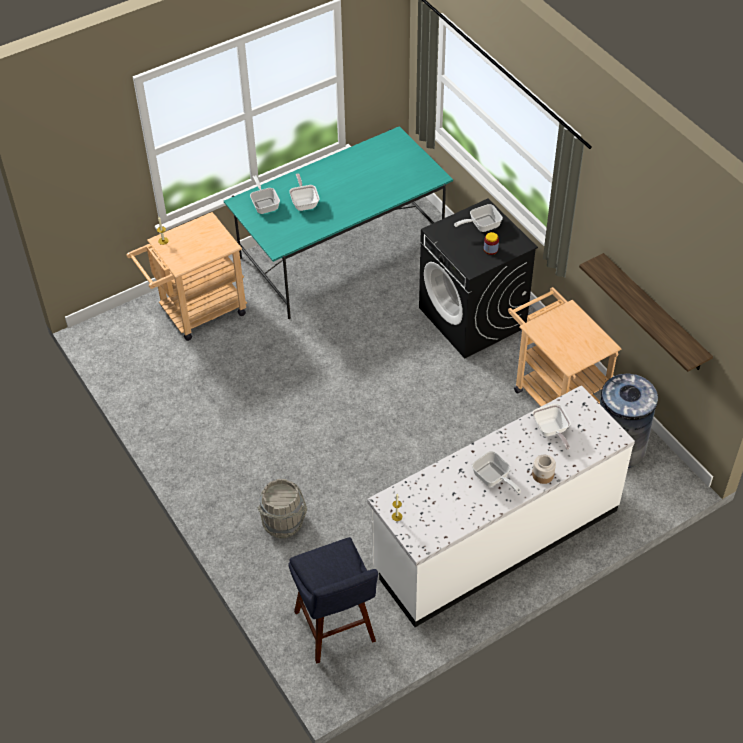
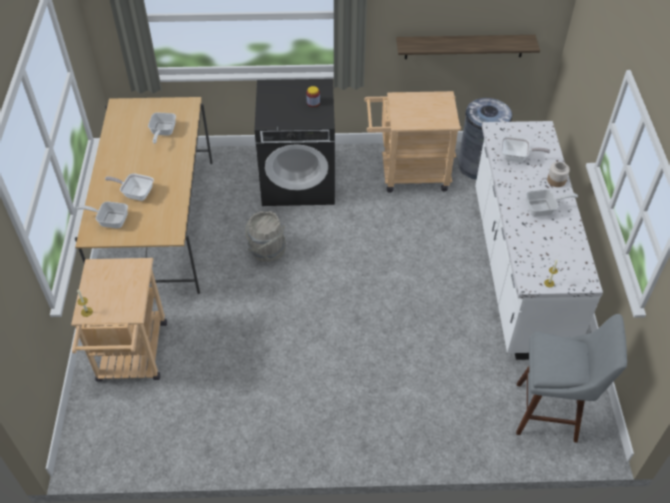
camera: 60 degrees left, 0 degrees up
(283, 522) = (418, 399): grey bucket -> grey bucket (266, 251)
(336, 631) = (552, 412): blue stool -> grey stool
(341, 252) = (158, 224): turquoise dining table -> beige dining table
(481, 225) = (283, 96): frying pan -> frying pan (162, 132)

